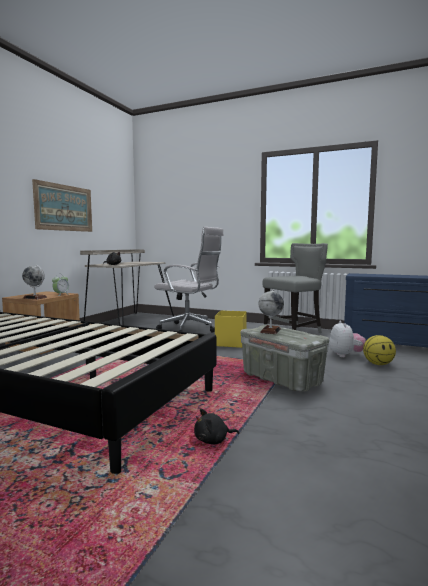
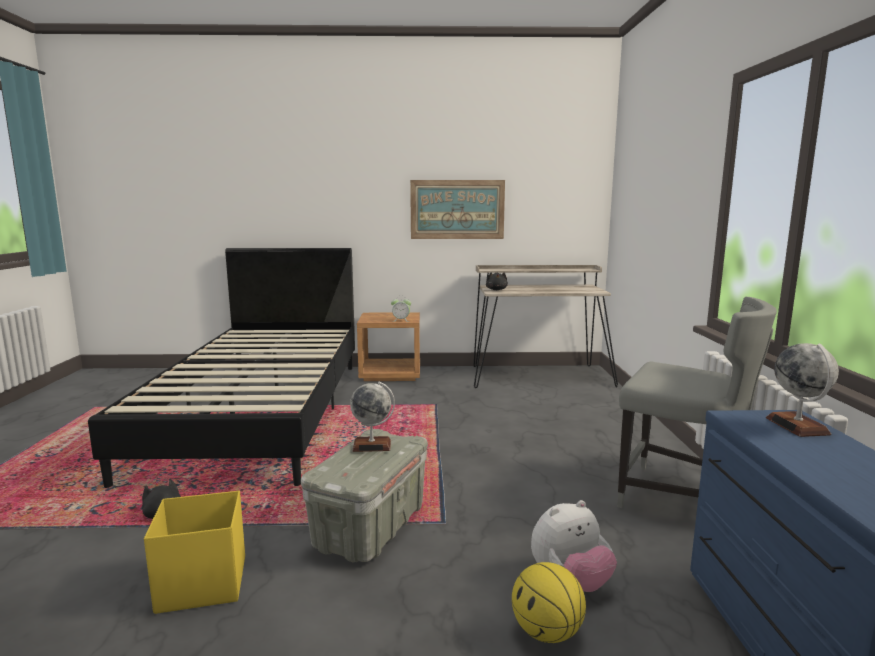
camera: 65 degrees right, 5 degrees up
(35, 298) = (369, 319): globe -> globe (797, 426)
(190, 329) = (555, 415): white office chair -> none
(230, 343) = (517, 456): yellow storage box -> yellow storage box (201, 584)

